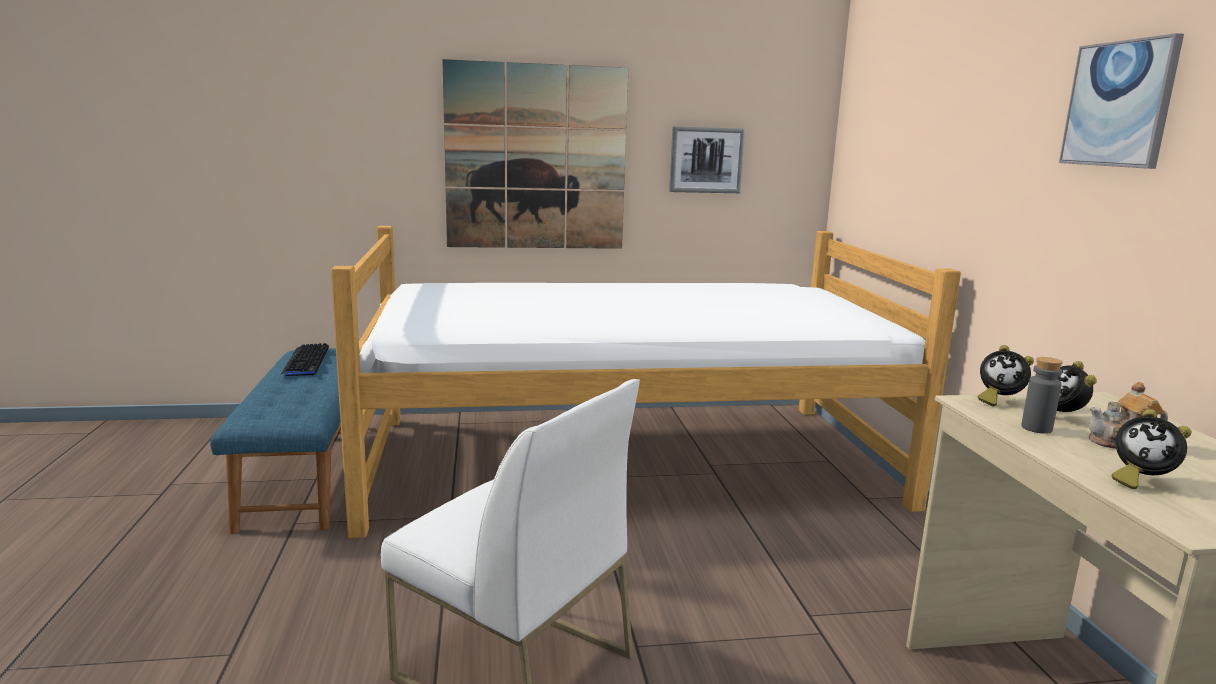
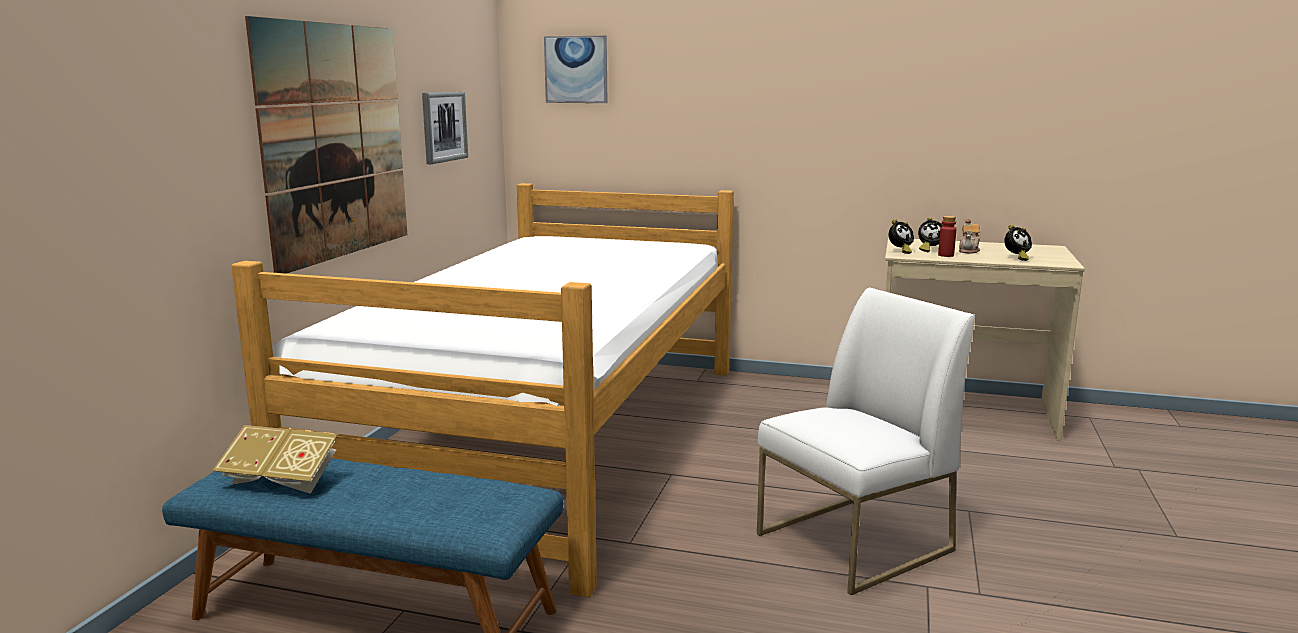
camera: 65 degrees left, 0 degrees up
(306, 361) = (281, 481): keyboard -> book
(1036, 428) = (946, 255): grey bottle -> red bottle
(1119, 104) = (854, 73): picture -> picture (576, 69)

